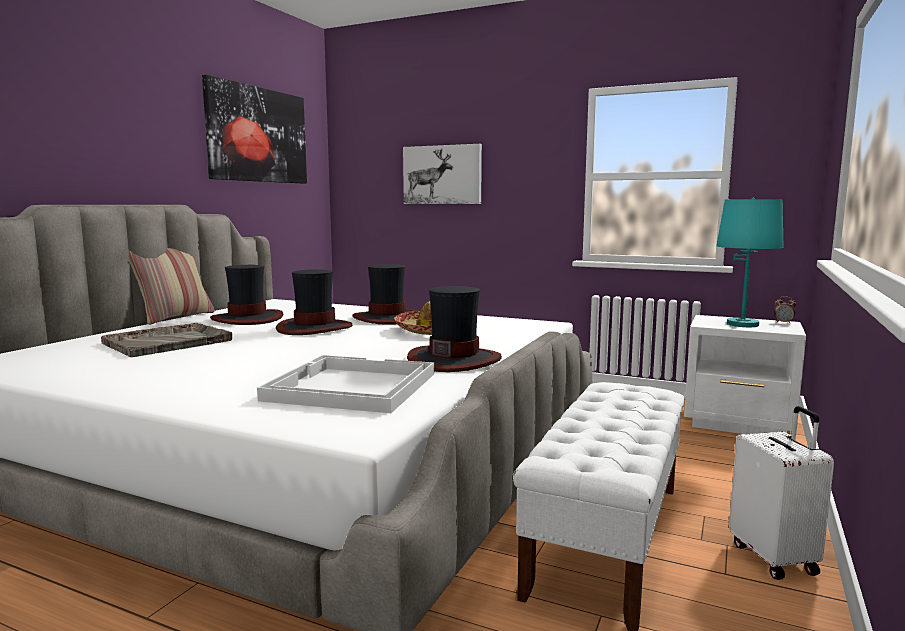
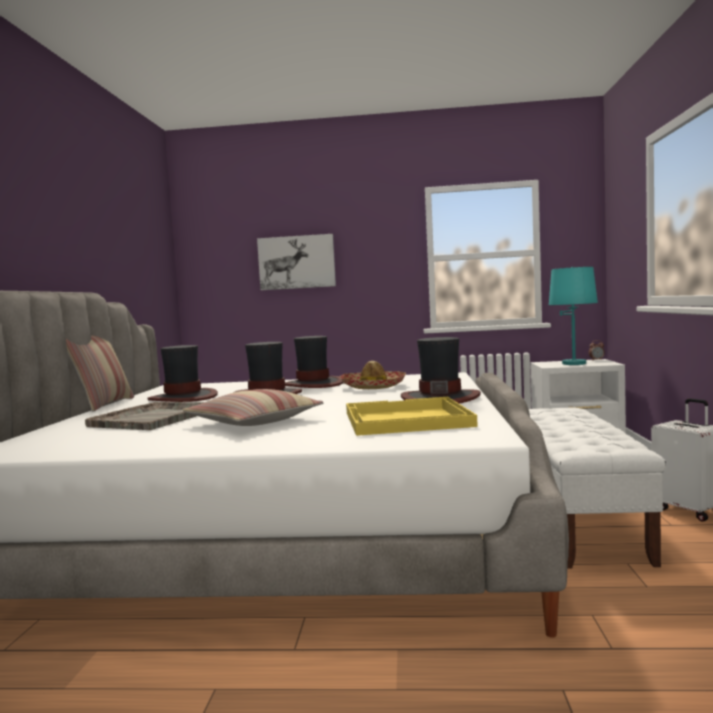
camera: 20 degrees left, 5 degrees down
(224, 362) = (254, 422): none -> pillow
(258, 135) = (130, 227): picture -> none
(350, 387) = (405, 419): white tray -> yellow tray

